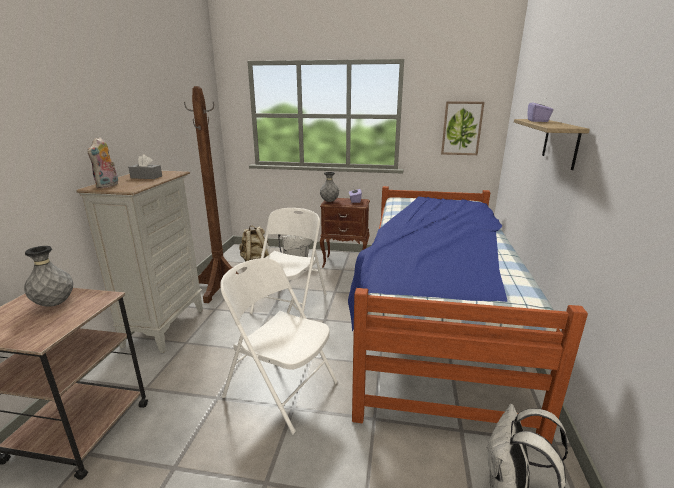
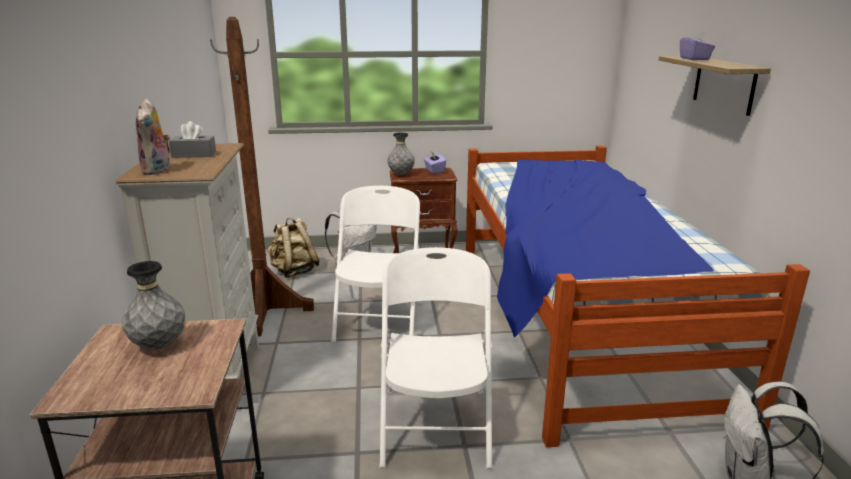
camera: 15 degrees left, 0 degrees up
(281, 389) = (436, 427): white chair -> white chair turned 75 degrees clockwise
(461, 128) = (564, 67): picture -> none

